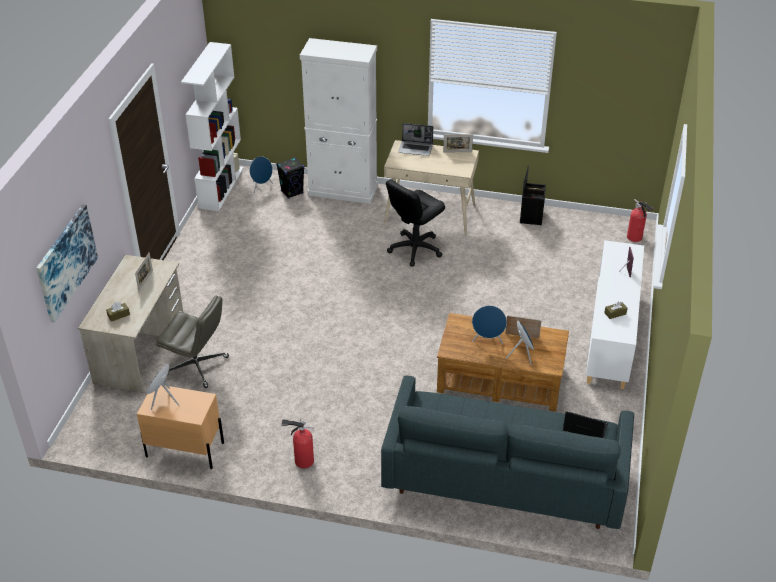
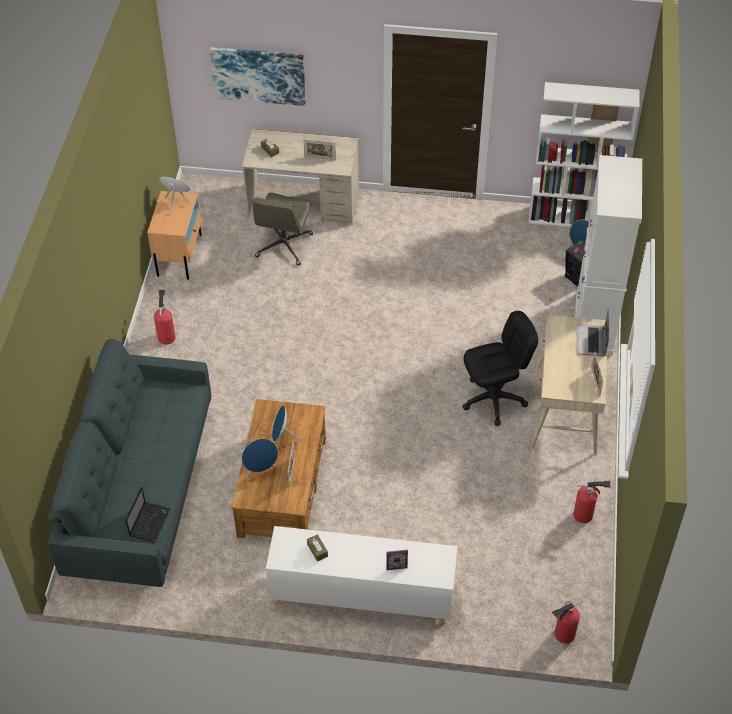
camera: 85 degrees right, 10 degrees up
(415, 249) = (494, 399): black office chair -> black office chair turned 120 degrees clockwise
(530, 216) = (585, 515): black storage box -> fire extinguisher

